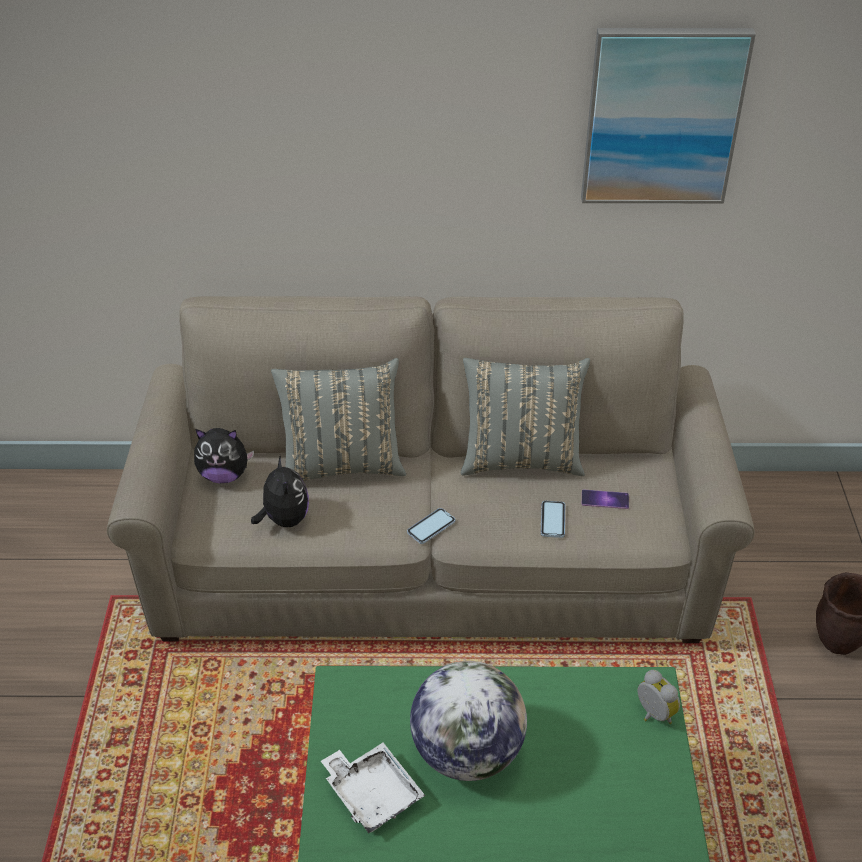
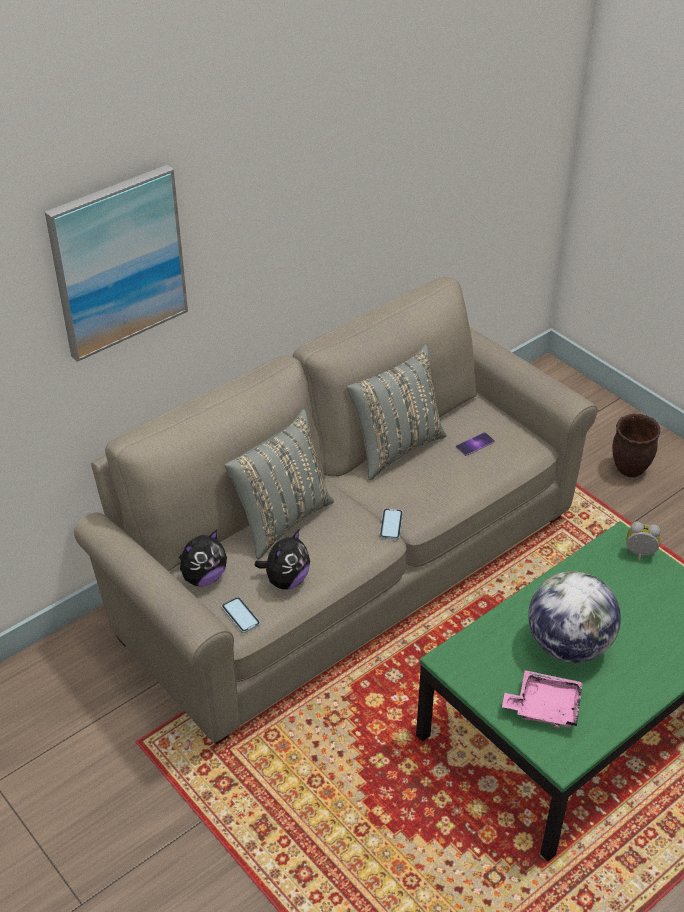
camera: 40 degrees left, 0 degrees up
(284, 519) = (286, 580): plush toy -> plush toy turned 90 degrees clockwise
(372, 793) = (544, 706): white tray -> pink tray
(553, 520) = (460, 475): phone -> phone (241, 616)
(662, 116) = (407, 141): picture -> picture (118, 262)

